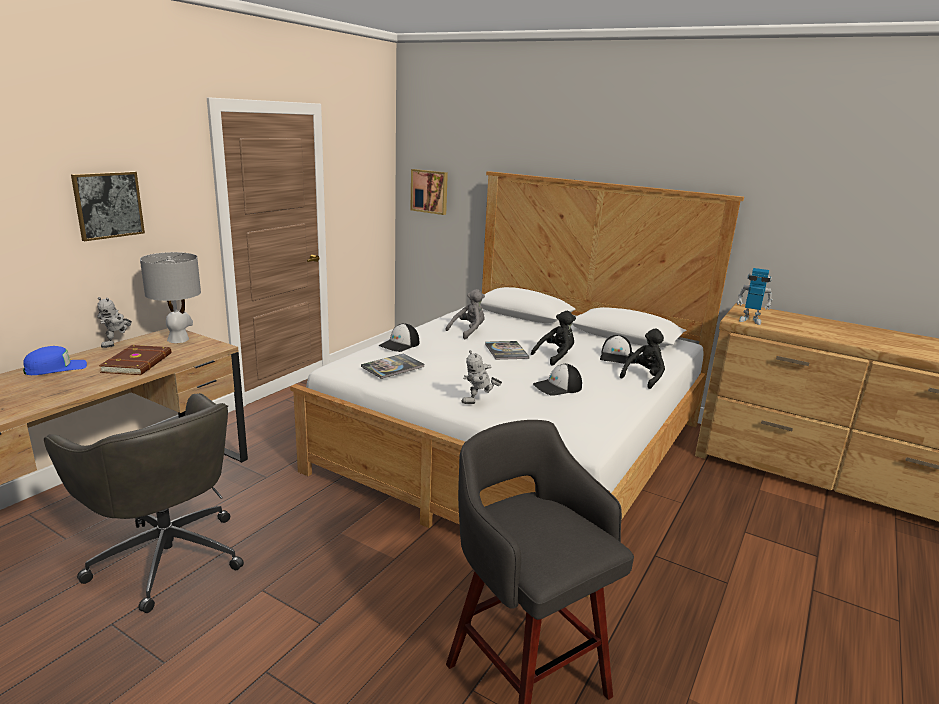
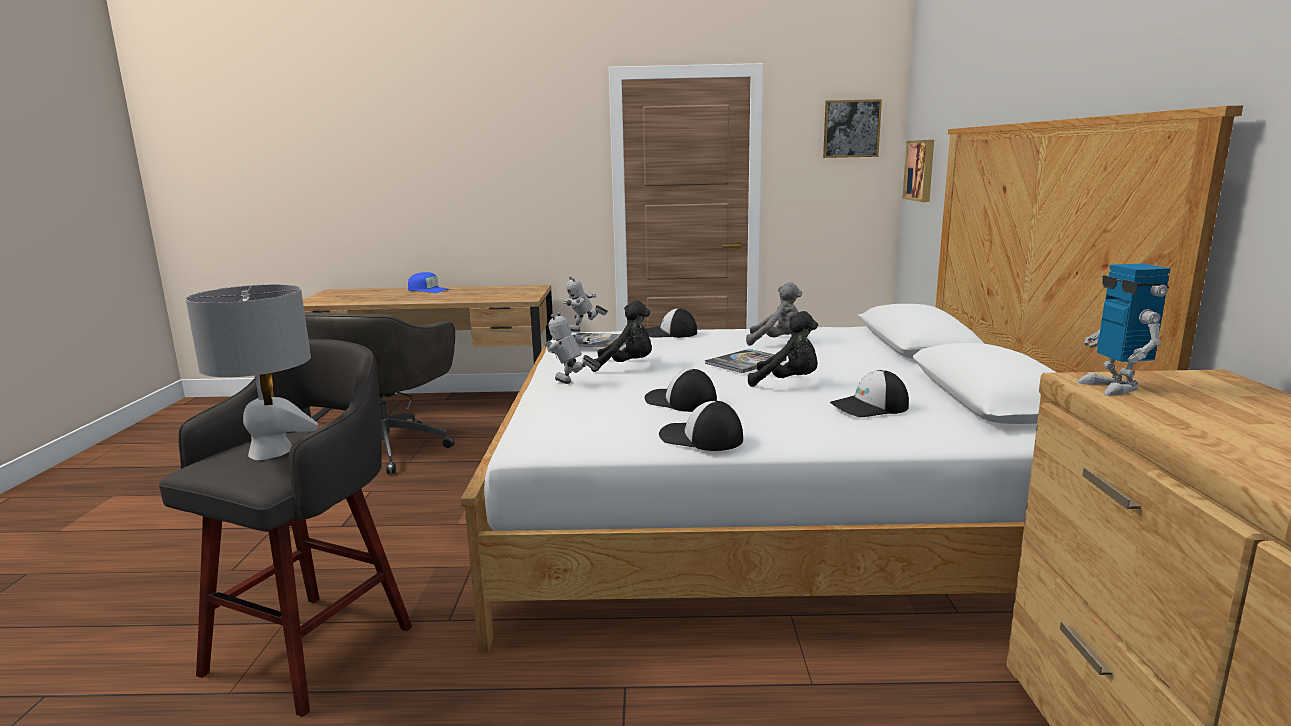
camera: 60 degrees right, 5 degrees down
(108, 205) = (501, 166): picture -> picture (851, 129)
(118, 344) = (490, 286): toy robot -> toy robot (584, 331)
(138, 363) = (463, 296): brown book -> none
(179, 339) = (525, 291): grey table lamp -> grey table lamp (271, 452)
(623, 402) = (700, 438): none -> cap
(643, 377) = (827, 435): black plush toy -> black plush toy (626, 366)

